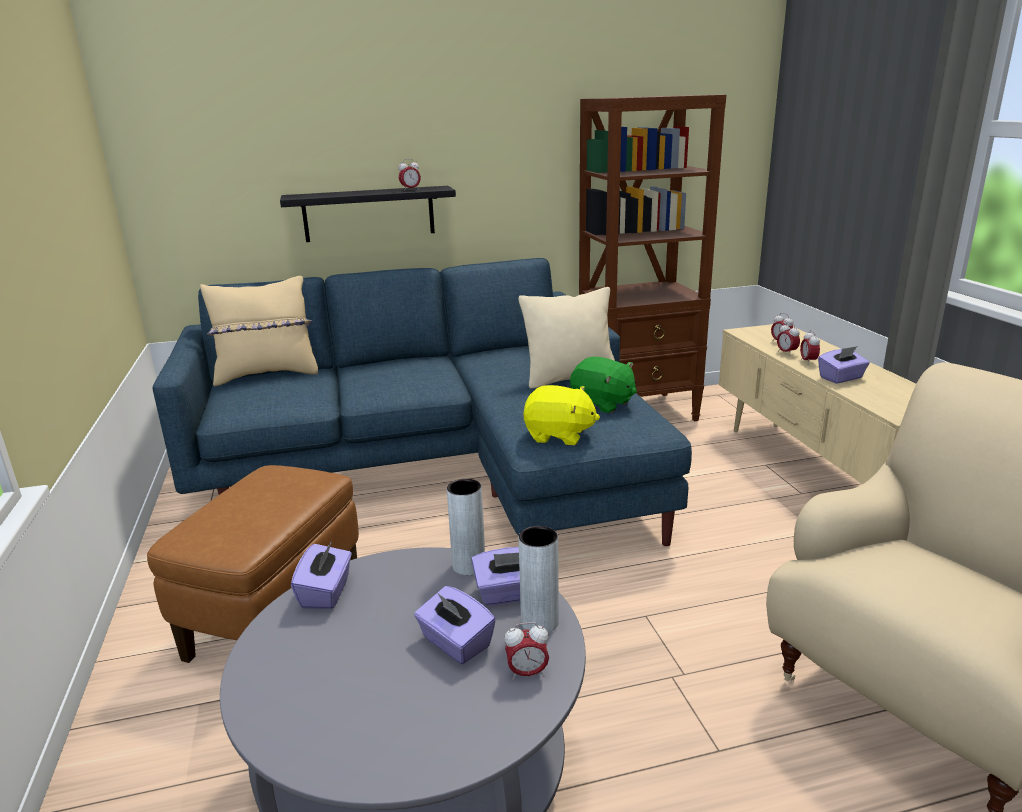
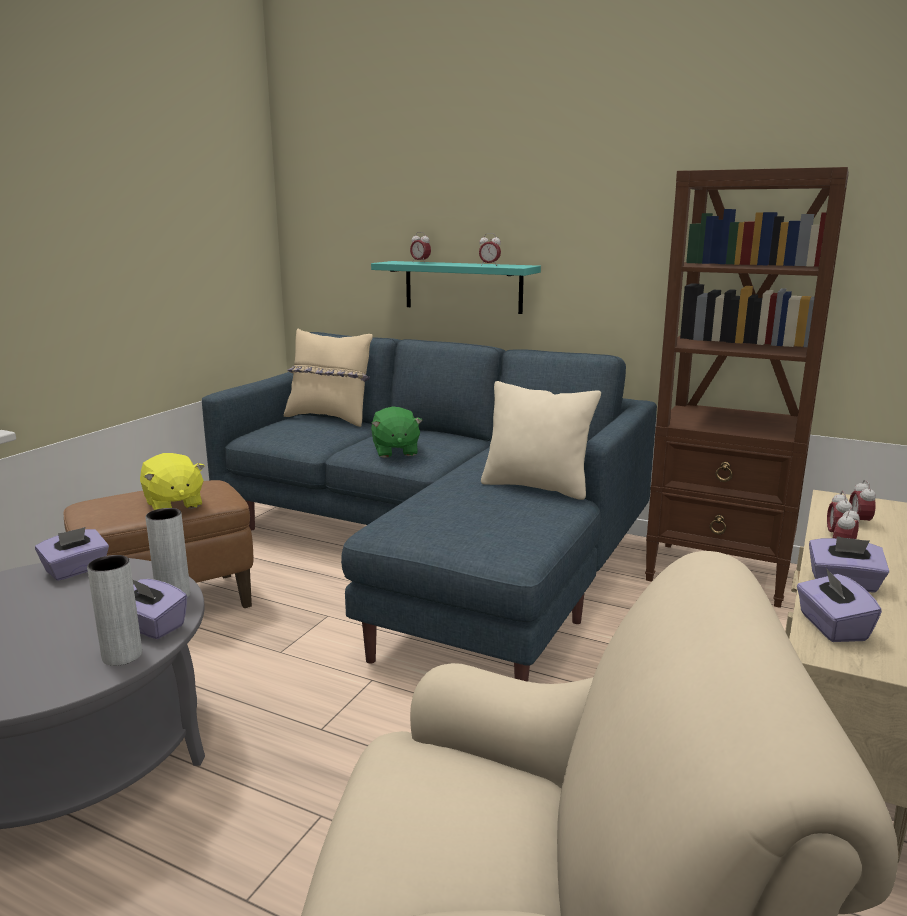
camera: 40 degrees right, 5 degrees down
(369, 214) = (463, 286): black shelf -> turquoise shelf
(455, 643) = (58, 638): purple tissue box -> purple tissue box (831, 627)
(527, 673) = (43, 681): alarm clock -> alarm clock (420, 262)
(559, 435) = (415, 527): yellow plush toy -> yellow plush toy (173, 504)
(602, 404) = (514, 516): green plush toy -> green plush toy (395, 451)

